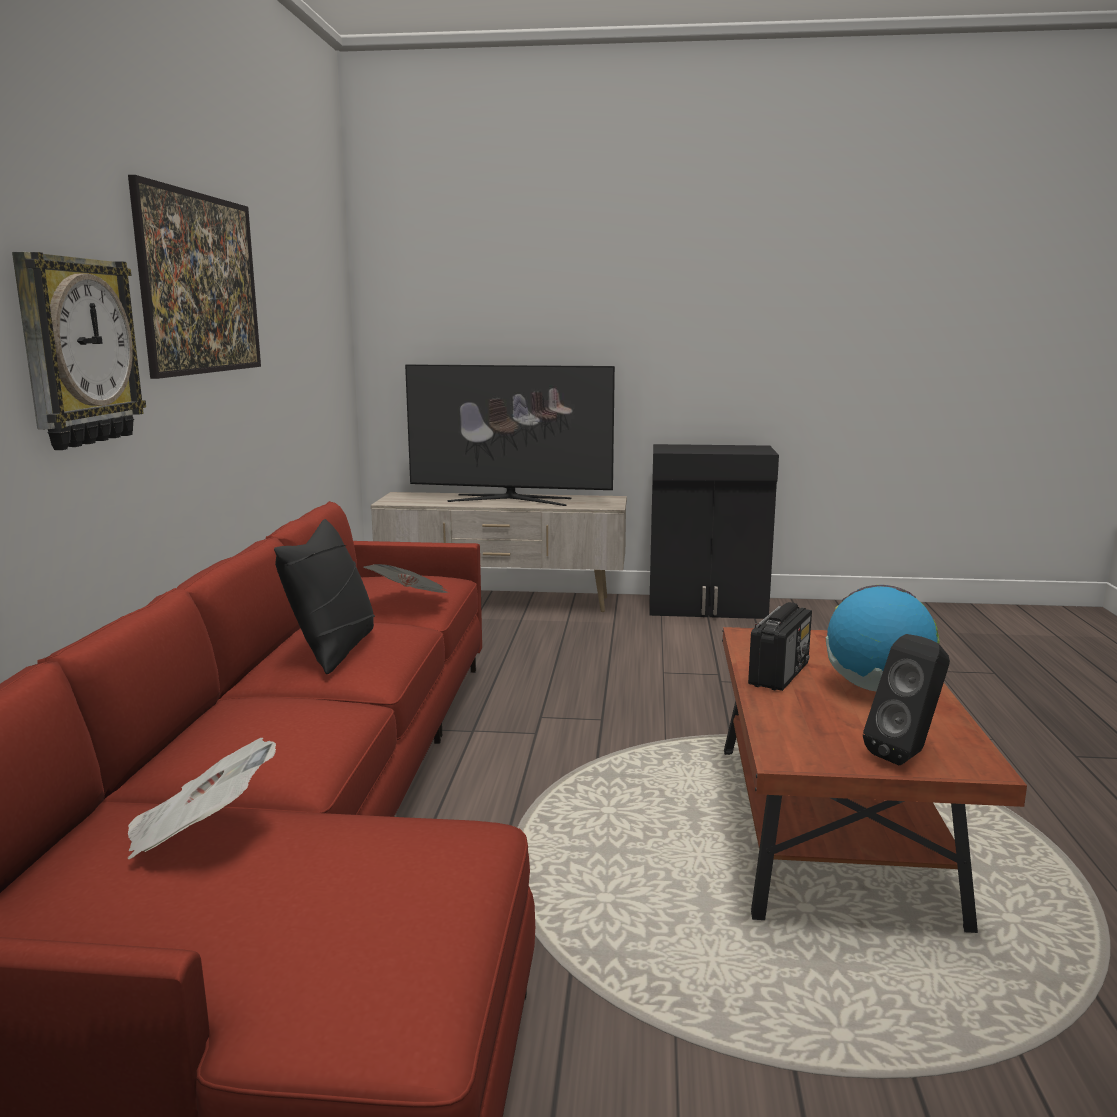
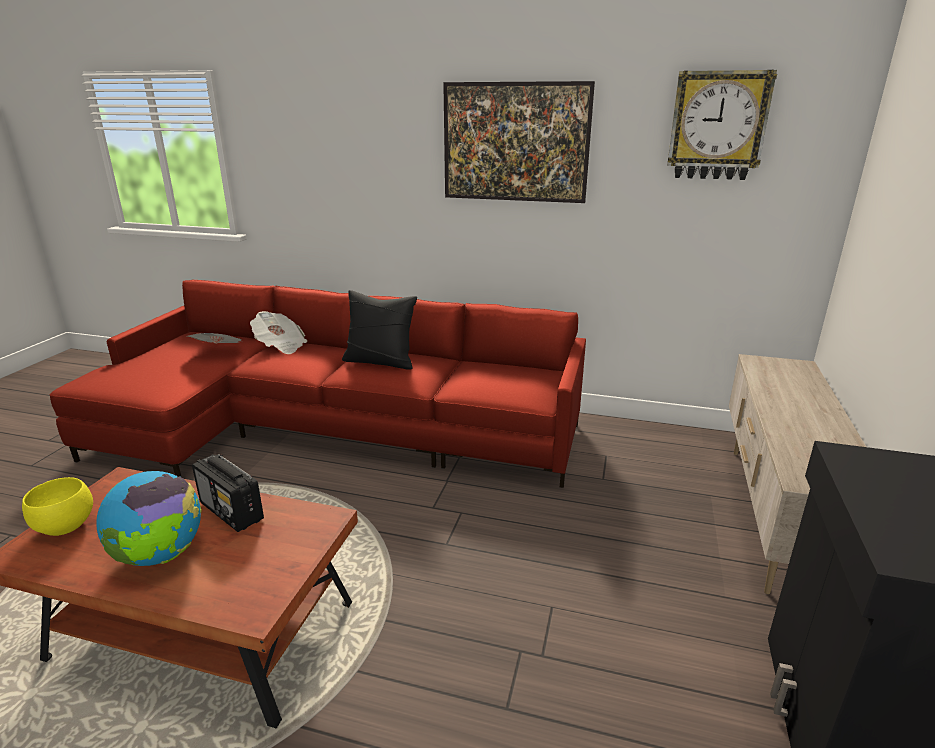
camera: 100 degrees right, 10 degrees up
(77, 352) = (387, 178): wall clock -> wall clock (717, 126)
(411, 601) = (468, 381): newspaper -> newspaper (281, 345)
(510, 500) = (804, 417): television -> none
(906, 755) = (64, 527): black speaker -> yellow bowl

